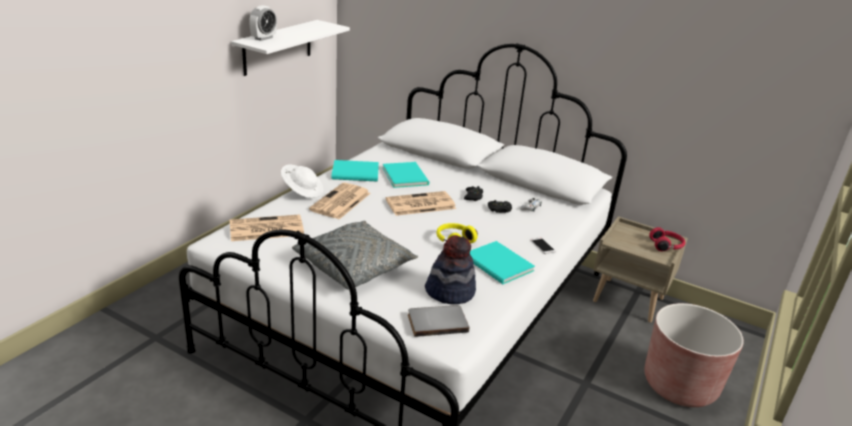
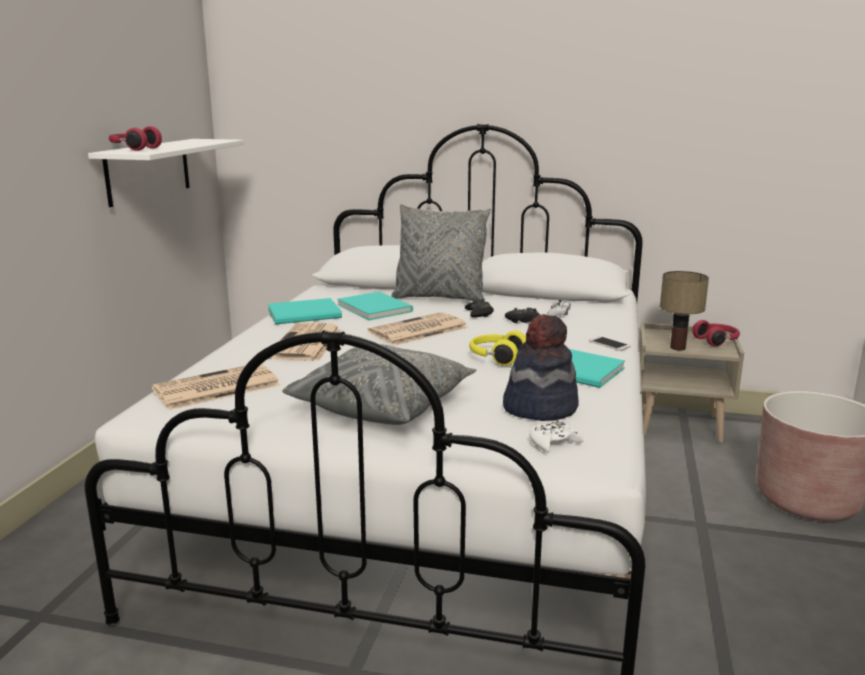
camera: 15 degrees left, 10 degrees down
(263, 38) = (134, 149): alarm clock -> red headphones
(302, 191) = (242, 341): white hat -> none
(437, 321) = (553, 442): grey book -> white game controller
(457, 174) = (439, 298): none -> grey pillow
(628, 246) = (676, 347): none -> table lamp

